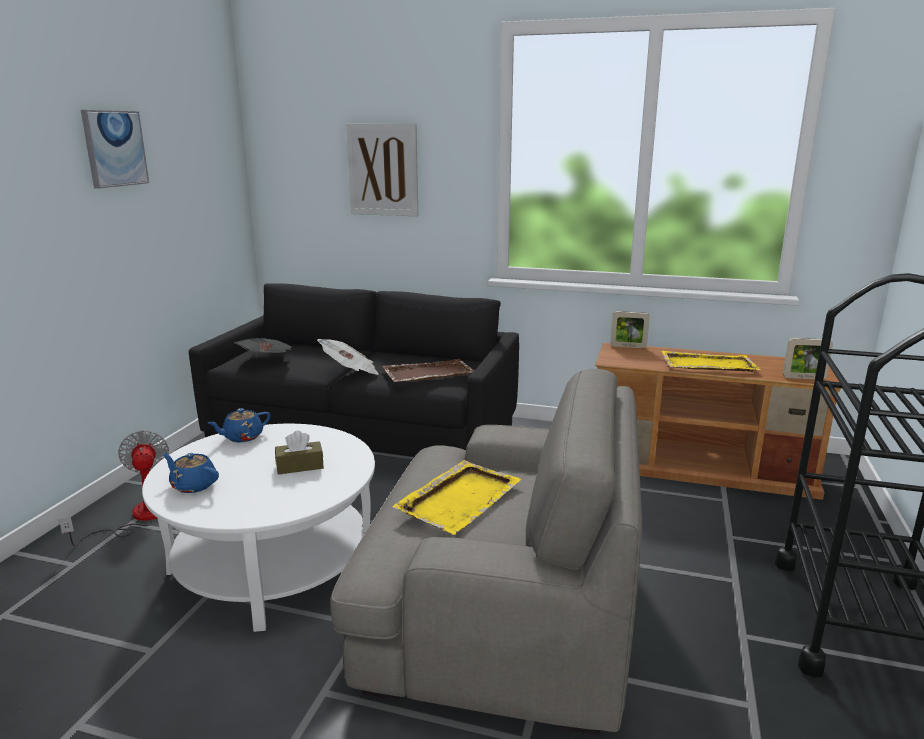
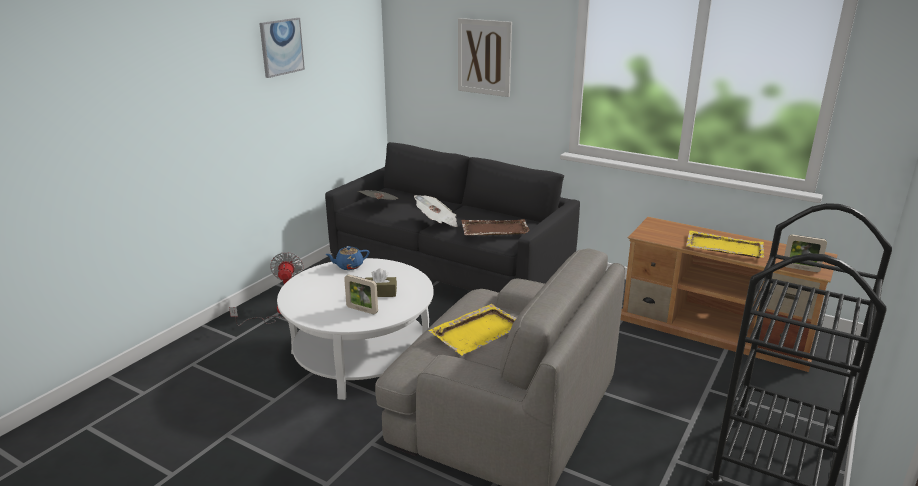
camera: 15 degrees right, 5 degrees up
(193, 485) = (309, 297): blue teapot -> none
(628, 346) = (666, 223): picture frame -> picture frame (362, 310)

